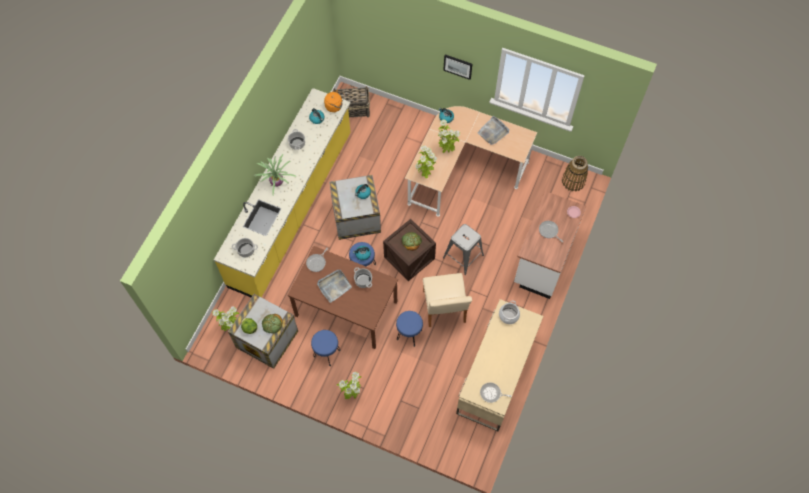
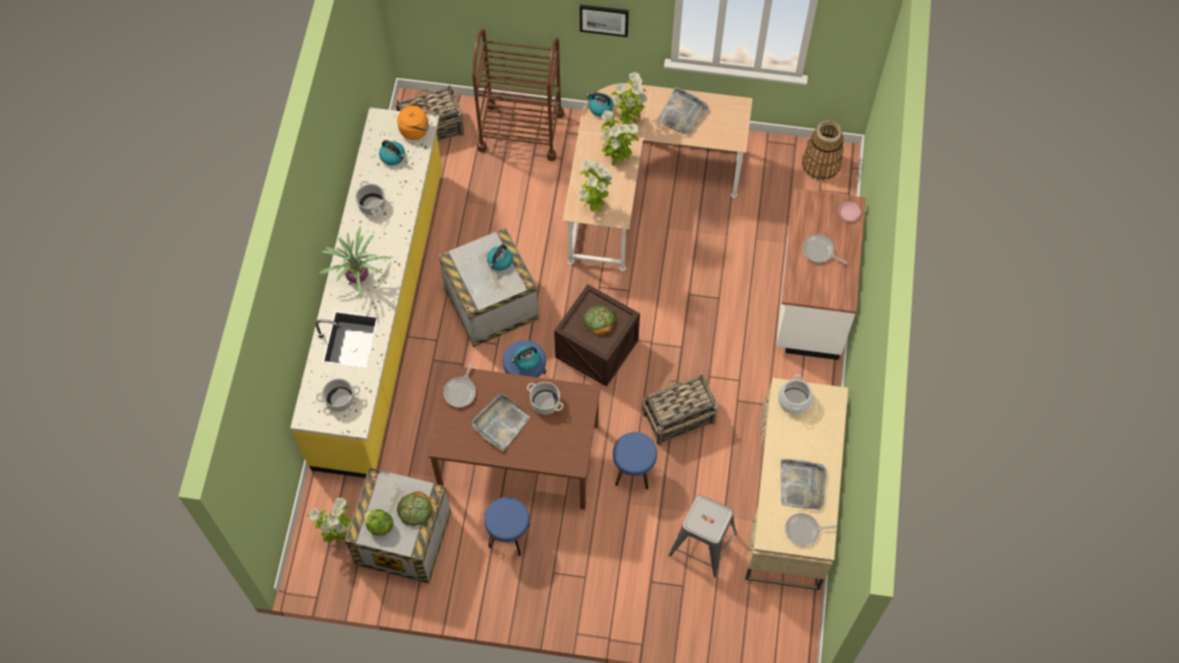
camera: 15 degrees left, 0 degrees up
(352, 394) = (569, 591): potted plant -> potted plant (628, 121)
(402, 122) = (521, 131): none -> brown cart
(444, 309) = (678, 418): beige chair -> basket
(463, 256) = (683, 325): grey stool -> grey stool (703, 544)
(498, 366) = (802, 485): none -> grey tray

